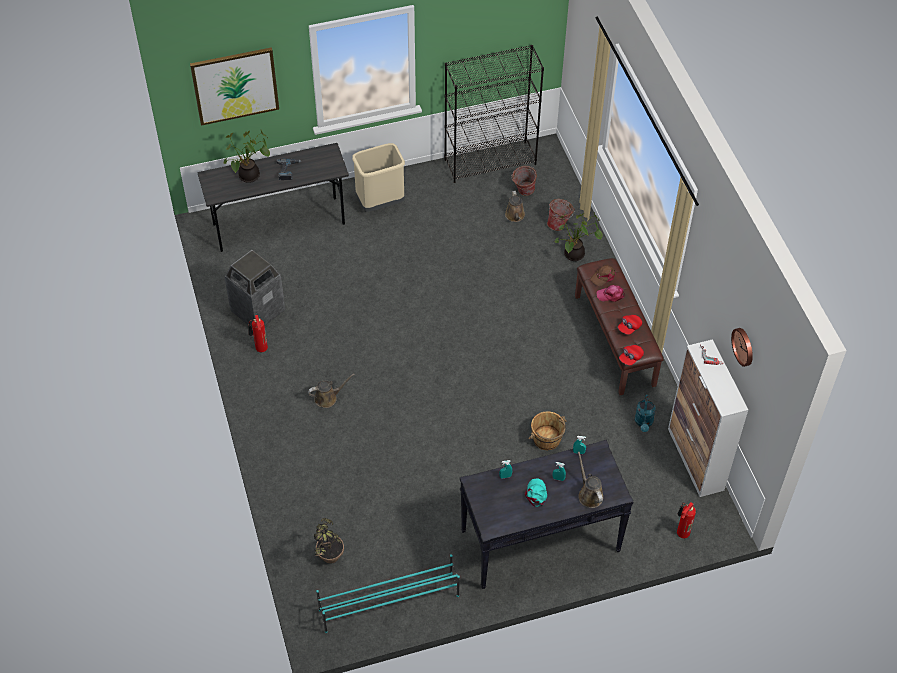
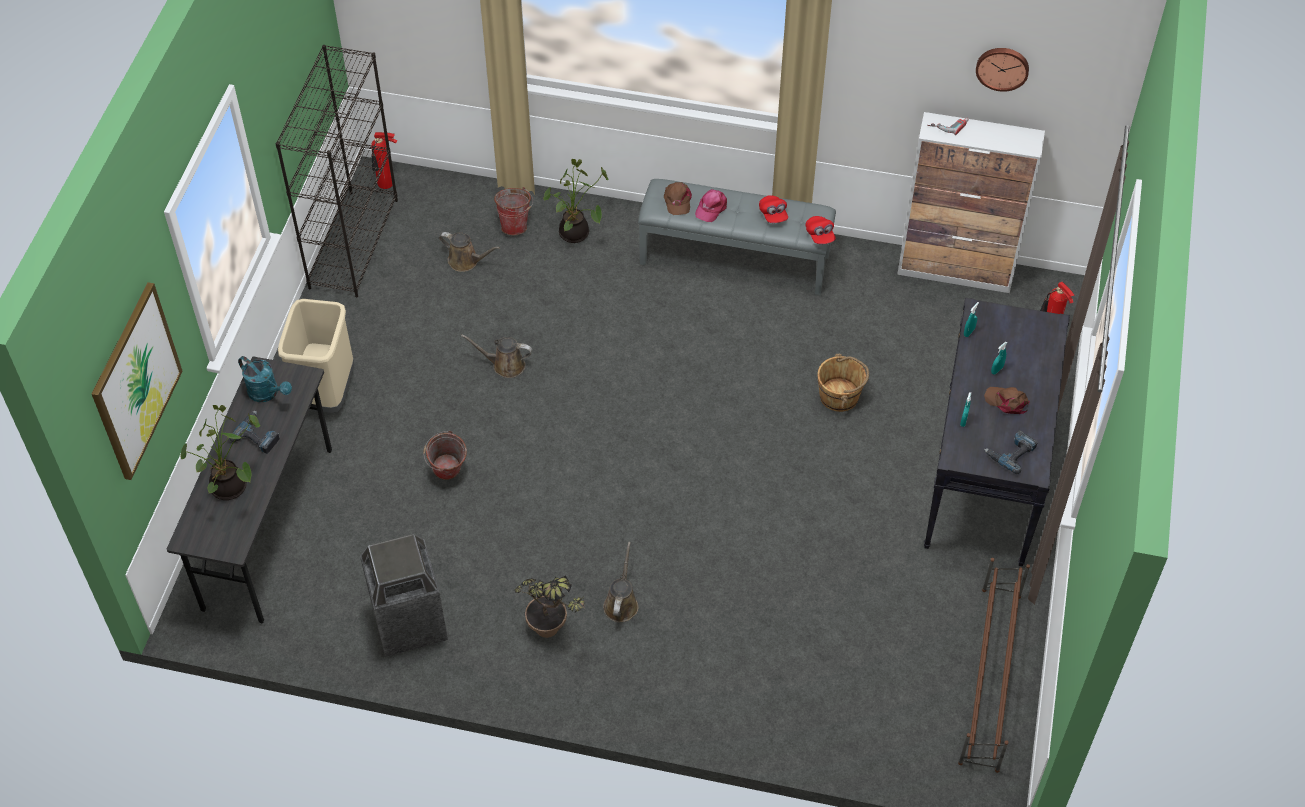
camera: 60 degrees left, 0 degrees up
(260, 348) = (479, 648): fire extinguisher -> fire extinguisher (386, 184)
(329, 561) = (890, 719): potted plant -> potted plant (554, 632)
(388, 602) = (989, 678): turquoise shoe rack -> brown shoe rack
(497, 511) = (1011, 453): none -> power drill
(523, 192) = (432, 234): bucket -> bucket (448, 474)
(536, 493) = (1007, 402): turquoise cap -> brown cap
(589, 494) = (1037, 351): brown watering can -> brown watering can (505, 365)
(615, 340) = (735, 258): brown bench -> grey bench
(644, 423) = (874, 292): turquoise watering can -> turquoise watering can (267, 393)

